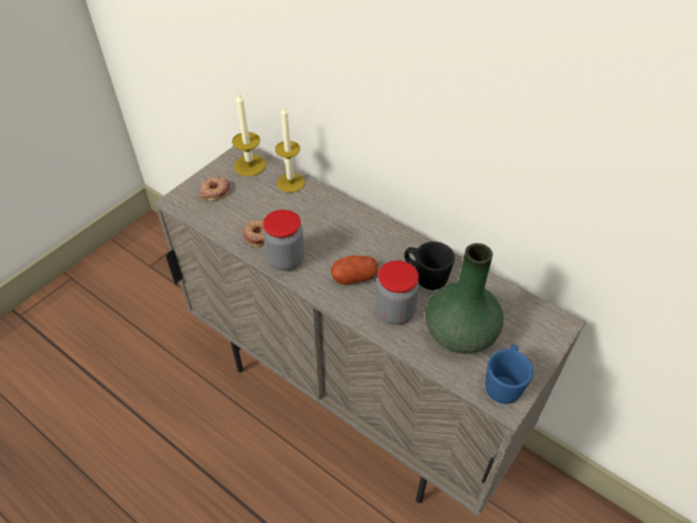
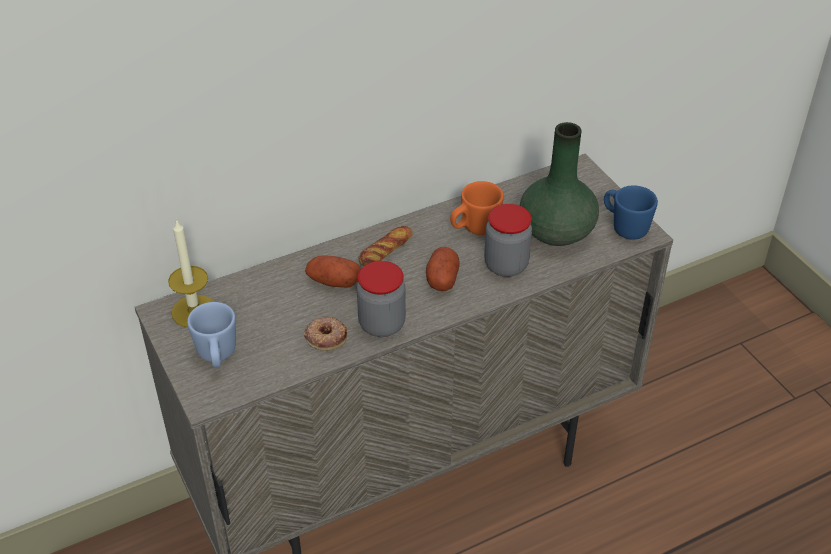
camera: 65 degrees left, 5 degrees down
(214, 191) = (217, 356): donut -> blue mug
(290, 183) = (257, 283): candle -> none
(315, 219) = (333, 281): none -> potato
(365, 234) = (385, 250): none -> bread
(425, 277) = (474, 228): black mug -> orange mug

